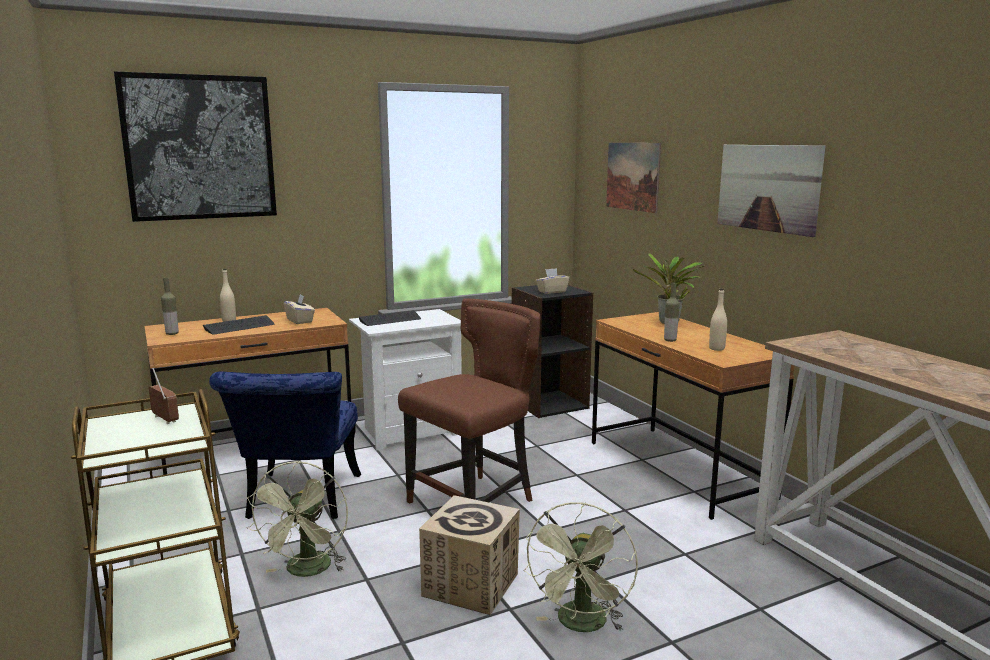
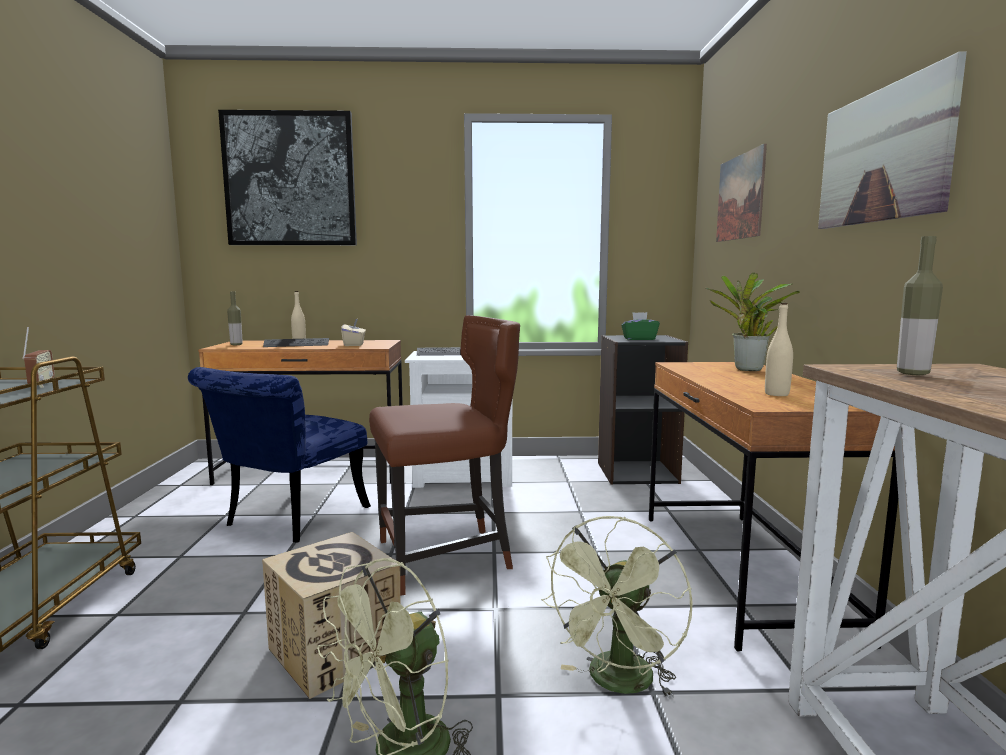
camera: 25 degrees right, 5 degrees down
(307, 571) = (205, 588): green fan -> green fan (618, 684)
(552, 291) = (639, 339): beige tissue box -> green tissue box
(670, 340) = (719, 382): bottle -> bottle (912, 373)

